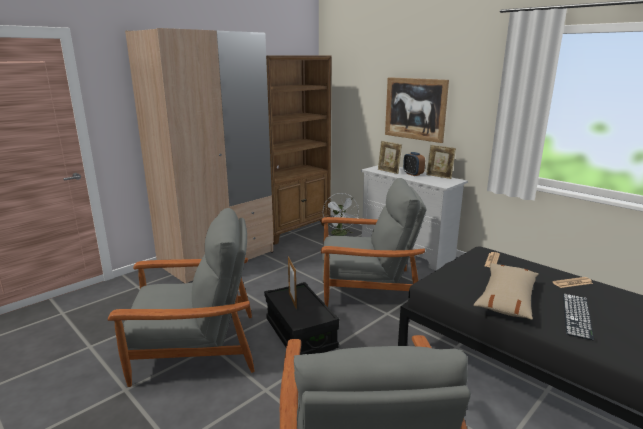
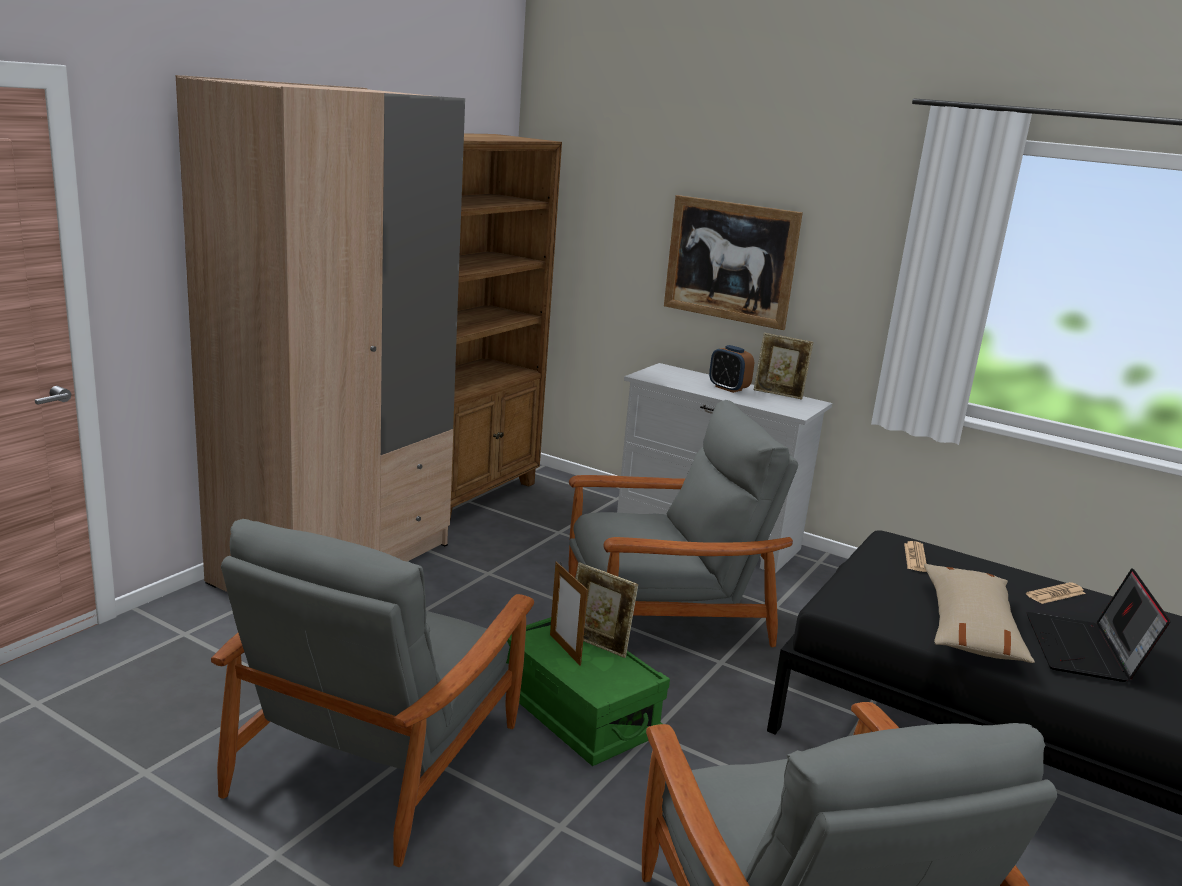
camera: 15 degrees left, 0 degrees up
(194, 348) = (379, 757): grey armchair -> grey armchair turned 135 degrees clockwise
(300, 334) = (578, 713): black storage box -> green storage box
(340, 234) = (568, 504): white fan -> none
(388, 171) = (680, 382): picture frame -> picture frame (598, 645)
(577, 315) = (1086, 651): keyboard -> laptop

